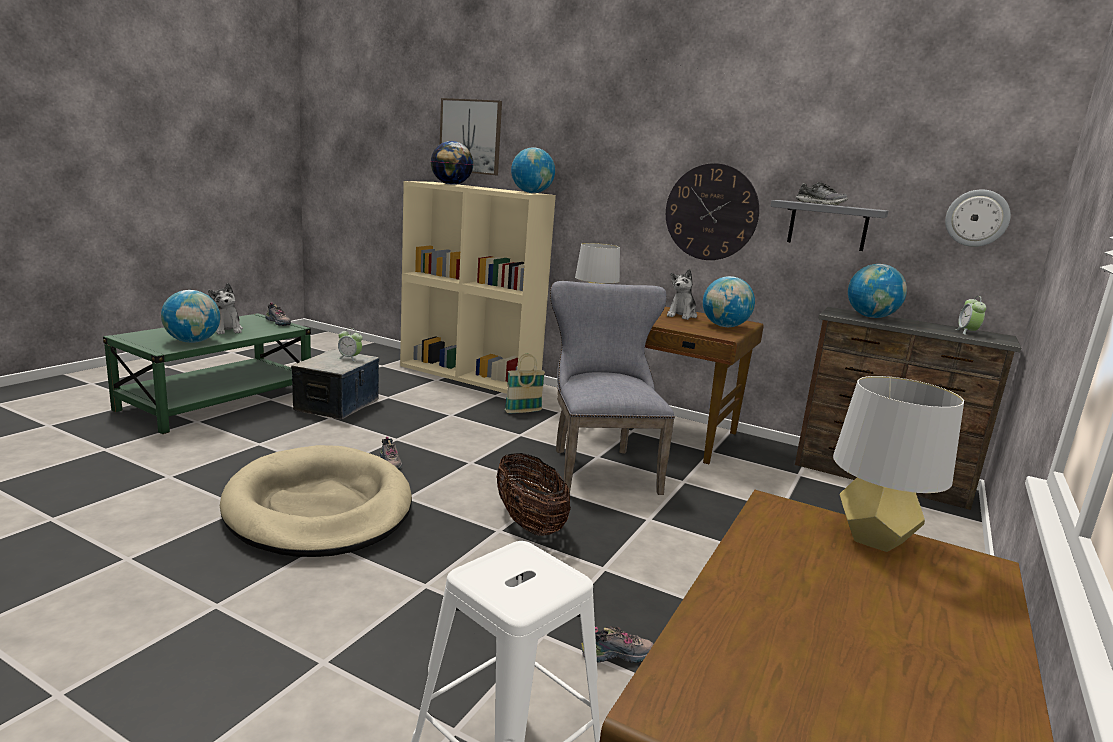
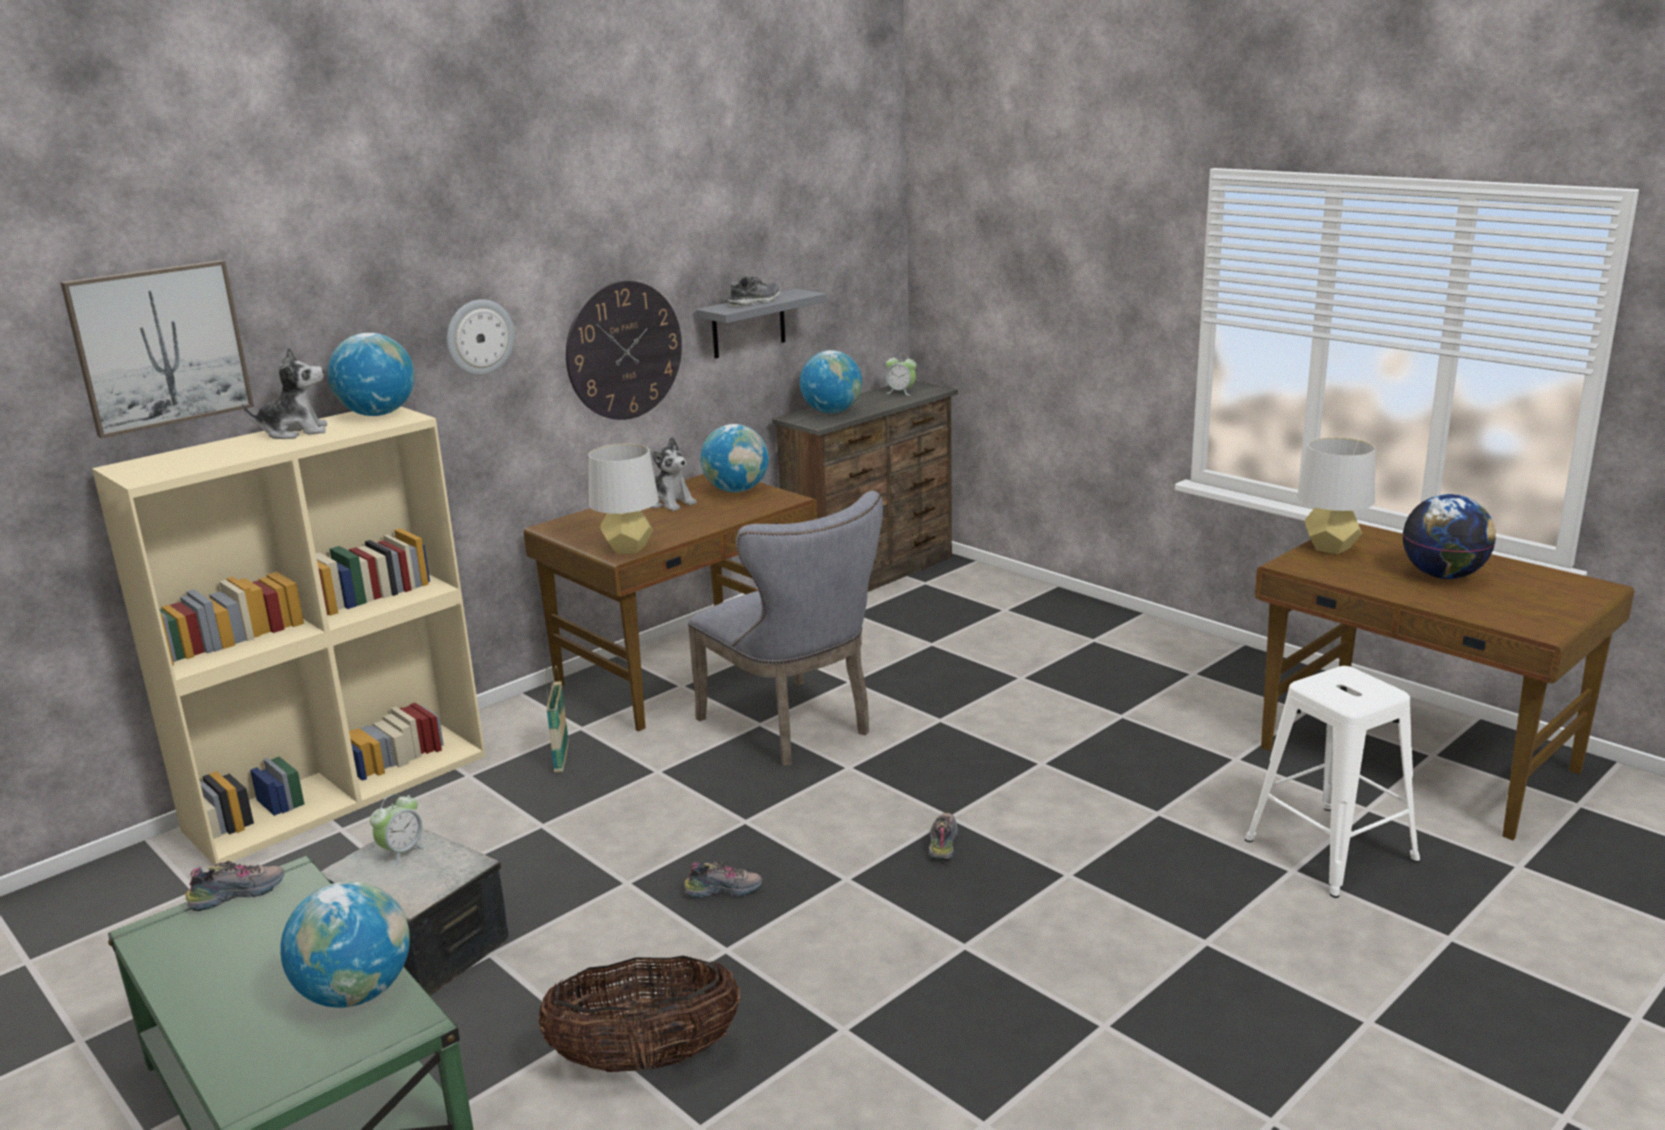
camera: 70 degrees left, 5 degrees up
(227, 330) = (266, 959): plush toy -> plush toy (295, 432)
(319, 508) = (862, 955): beige dog bed -> none
(451, 184) = (213, 457): globe -> globe (1443, 576)
(529, 523) = (937, 795): basket -> basket (646, 1059)
(599, 467) = (794, 727): grey chair -> grey chair turned 135 degrees counterclockwise
(617, 655) = (1186, 779): shoe -> shoe (942, 843)
(977, 218) = (861, 274): wall clock -> wall clock (479, 337)

